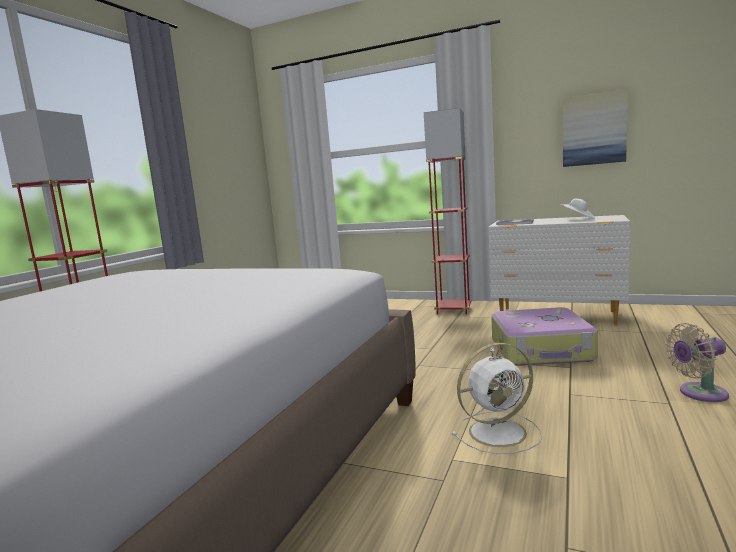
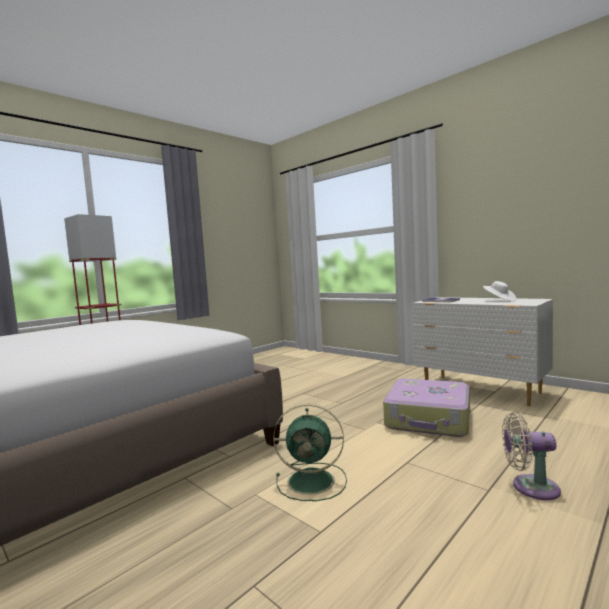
camera: 20 degrees right, 5 degrees down
(453, 310) = (396, 372): red floor lamp -> none
(499, 432) = (313, 481): white fan -> green fan
(593, 129) = (529, 216): picture -> none

